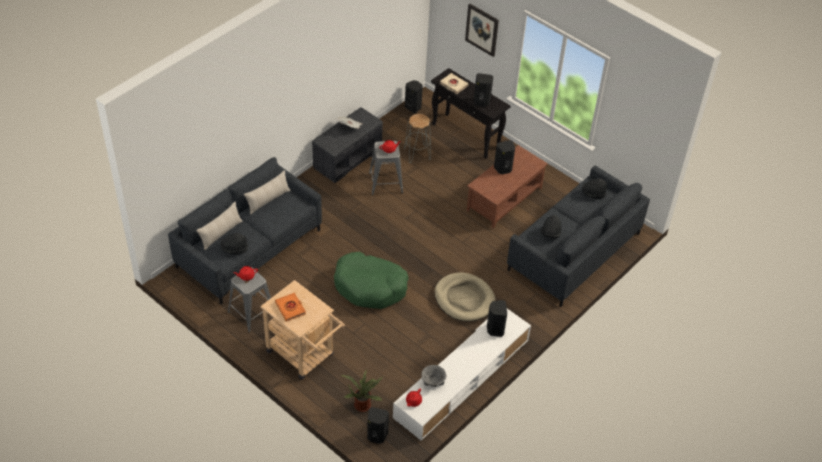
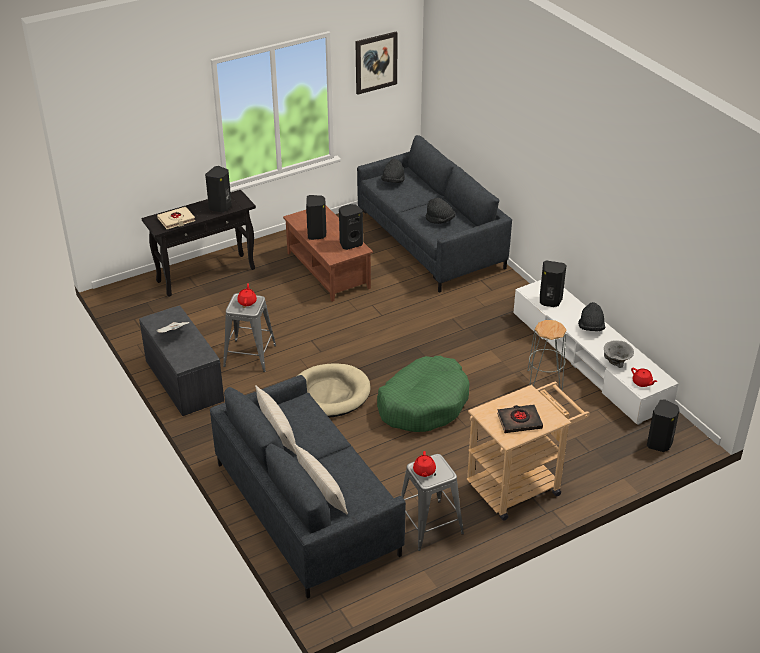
camera: 70 degrees left, 10 degrees down
(234, 249) = (358, 481): black hat -> black hat (591, 328)
(290, 308) = (519, 421): orange book -> black book
(363, 404) = (609, 446): potted plant -> none
(413, 107) = (126, 305): black speaker -> black speaker (350, 243)
(417, 154) = (213, 319): grey stool -> grey stool (544, 381)
(464, 299) = (471, 333): beige dog bed -> beige dog bed (328, 394)
(482, 29) = (160, 134): picture -> picture (376, 62)

